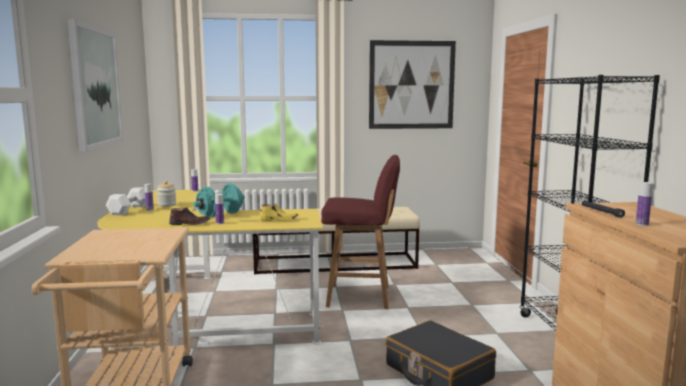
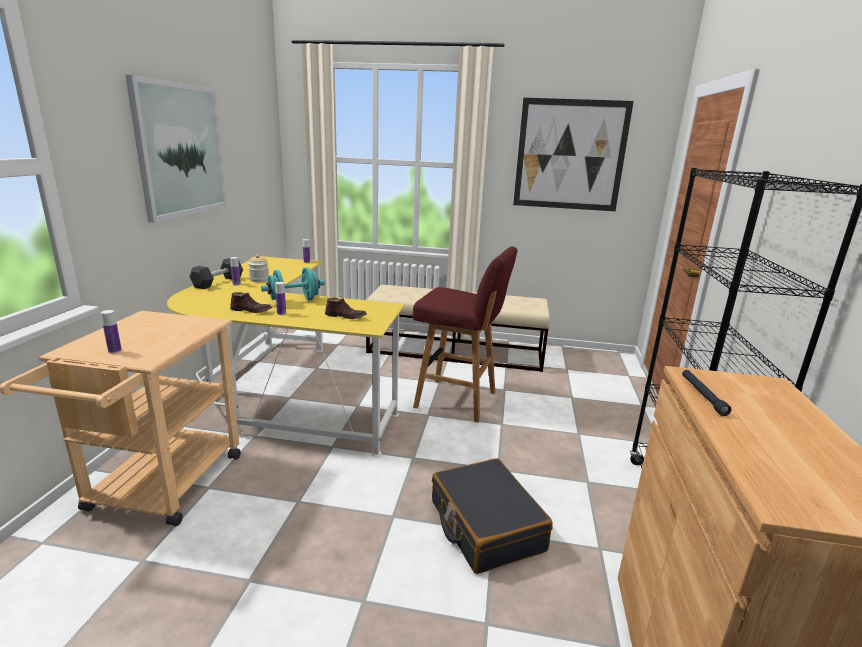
camera: 15 degrees right, 10 degrees up
(129, 210) = (218, 282): white dumbbell -> black dumbbell
(279, 219) = (346, 316): yellow shoe -> brown shoe
(642, 224) = (745, 440): bottle -> bottle (115, 351)

